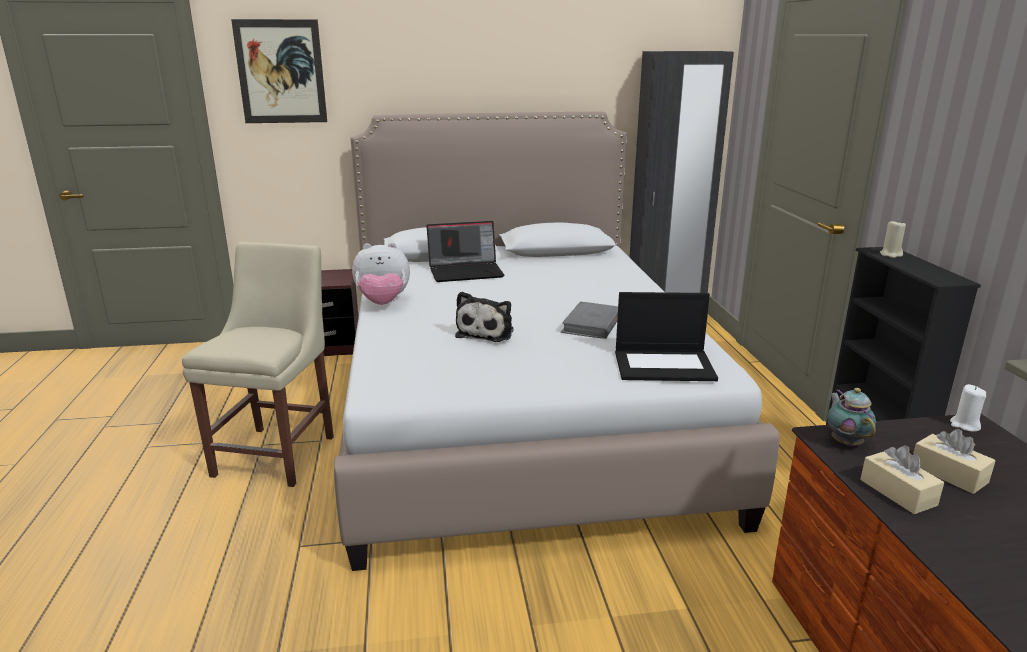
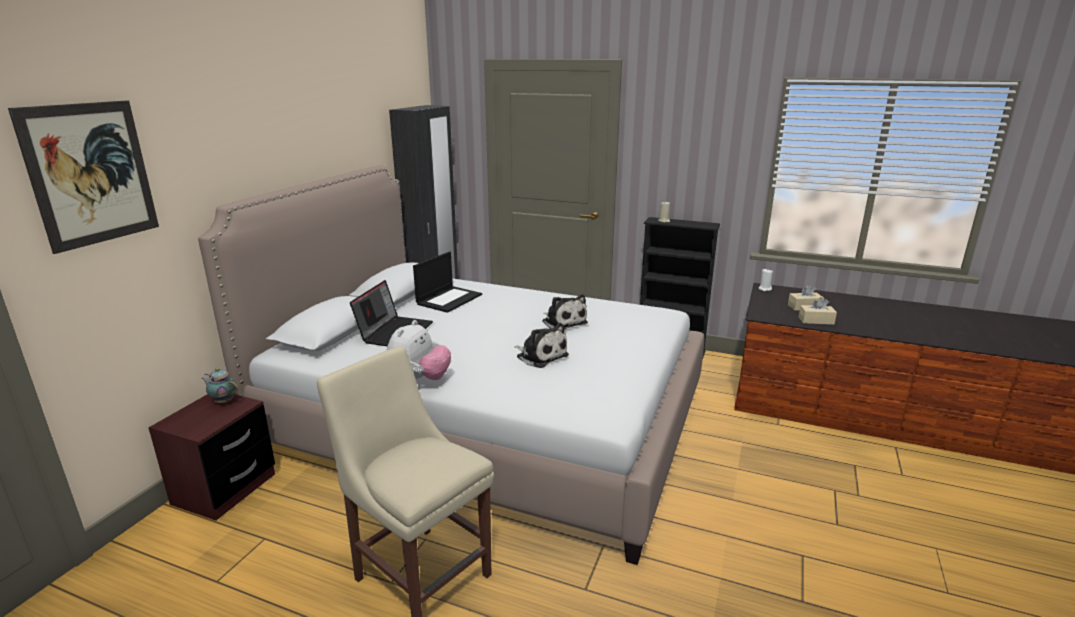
camera: 60 degrees left, 0 degrees up
(592, 324) = (563, 322): grey book -> plush toy
(665, 365) = (648, 322): laptop -> laptop (449, 299)
(845, 442) = (767, 313): teapot -> teapot (223, 401)

